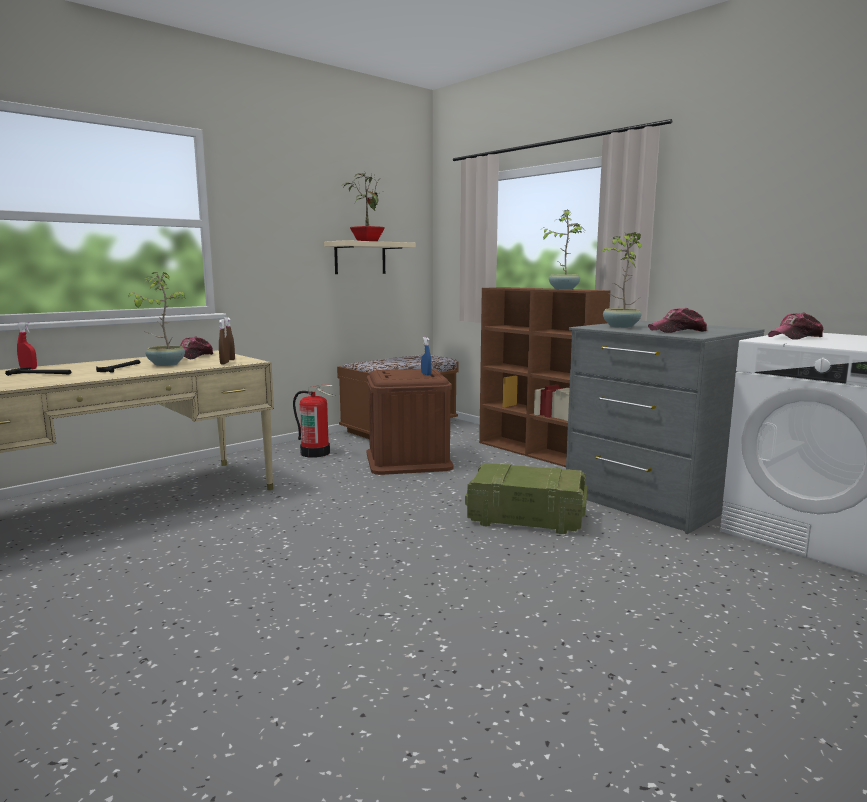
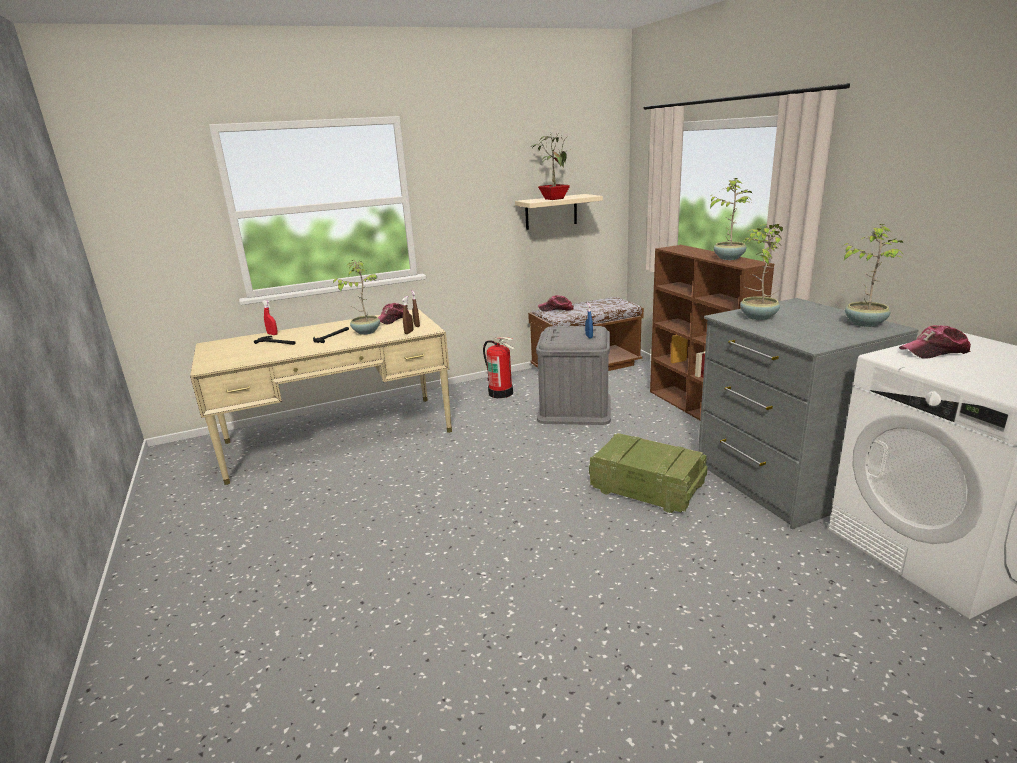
camera: 20 degrees right, 10 degrees up
(408, 460) = (575, 408): brown storage box -> grey storage box
(678, 331) = (807, 332): cap -> cap (556, 309)
(717, 327) = (865, 323): none -> potted plant

